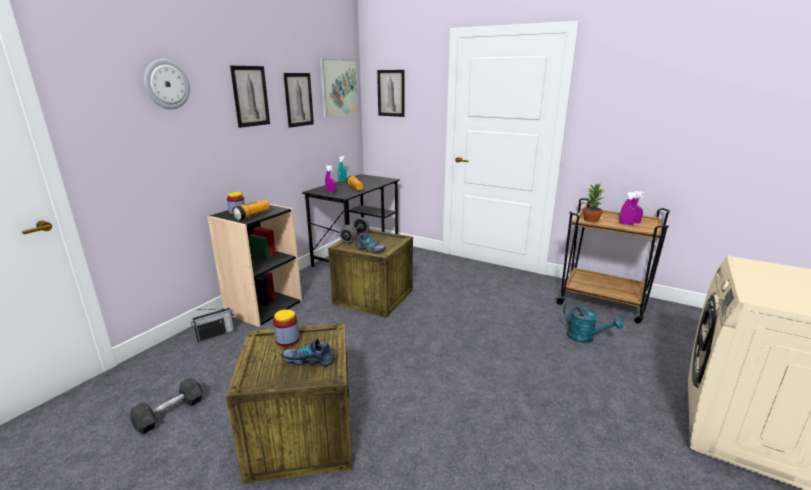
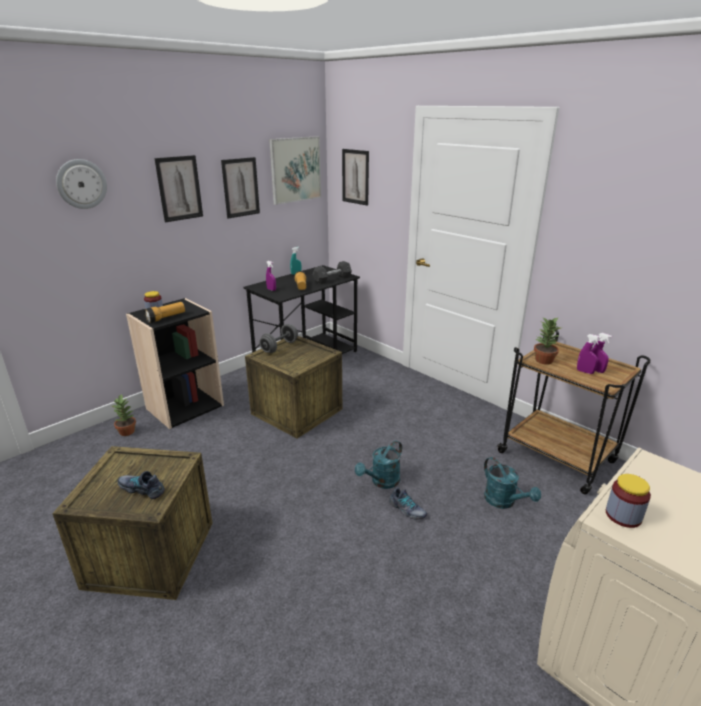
camera: 15 degrees right, 5 degrees up
(170, 413) = (53, 507): grey dumbbell -> grey dumbbell (332, 279)
(215, 335) = (127, 431): radio -> potted plant
(287, 339) = (138, 462): jar -> jar (623, 515)
(371, 249) = (286, 364): shoe -> shoe (407, 510)
(480, 339) = (382, 482): none -> turquoise watering can

